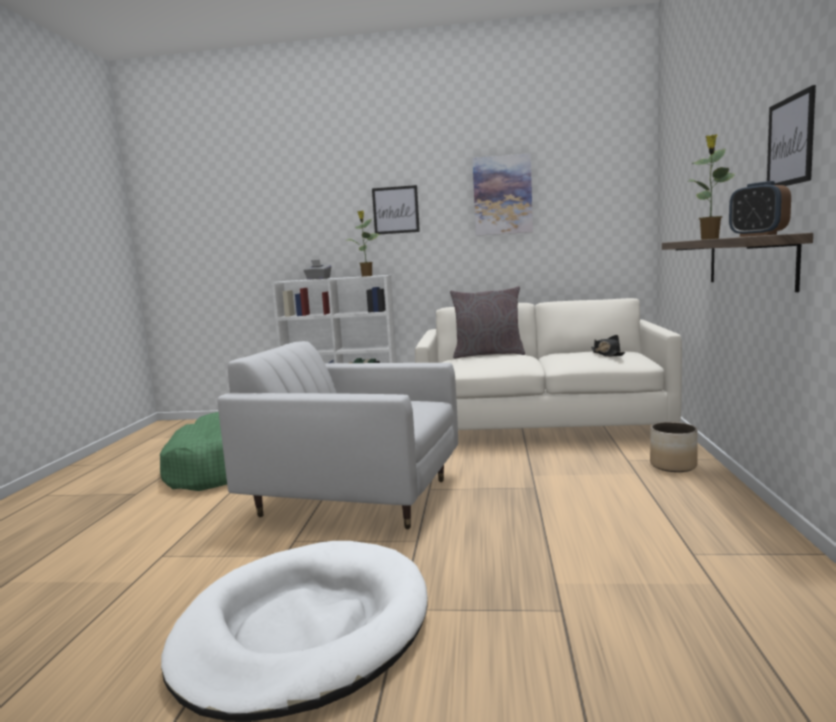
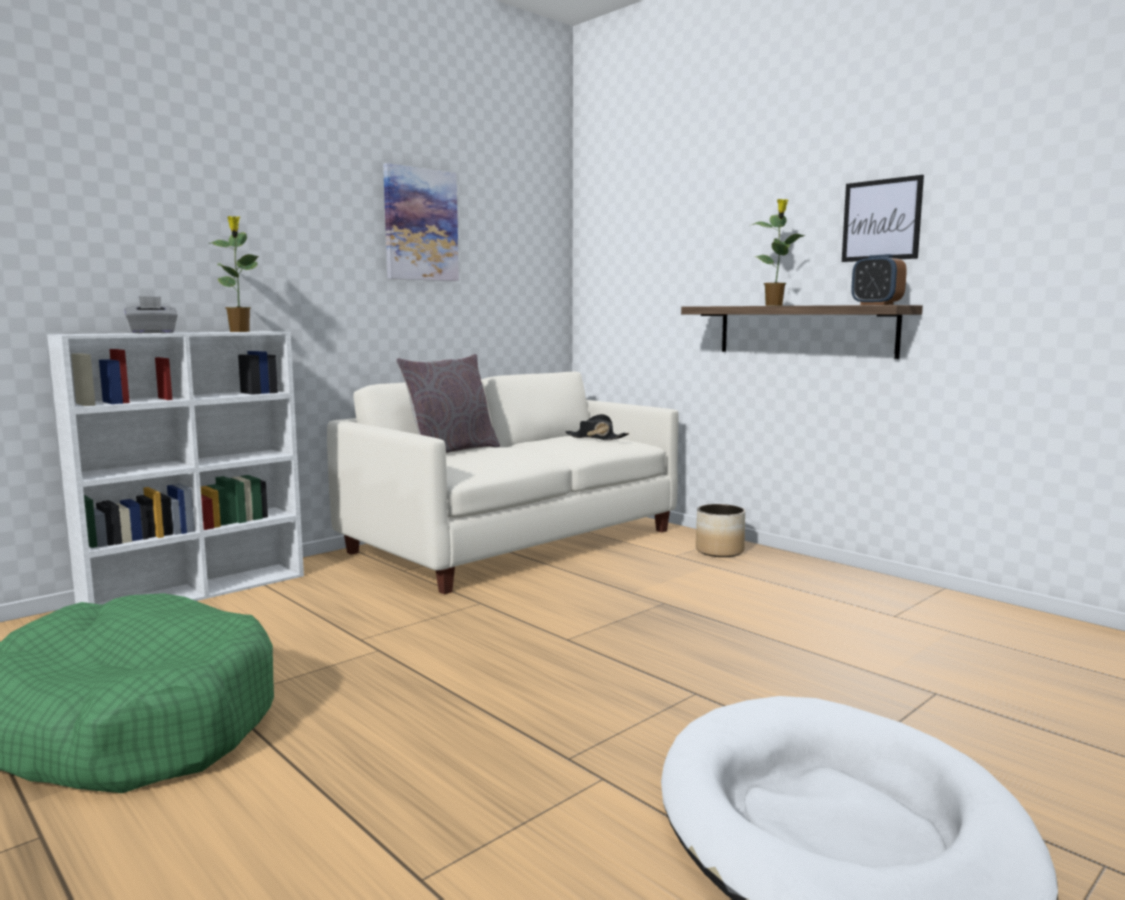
camera: 50 degrees left, 0 degrees up
(355, 498) = (504, 680): white armchair -> none
(395, 210) = (270, 223): picture -> none
(758, 235) = (876, 304): alarm clock -> alarm clock turned 45 degrees clockwise

